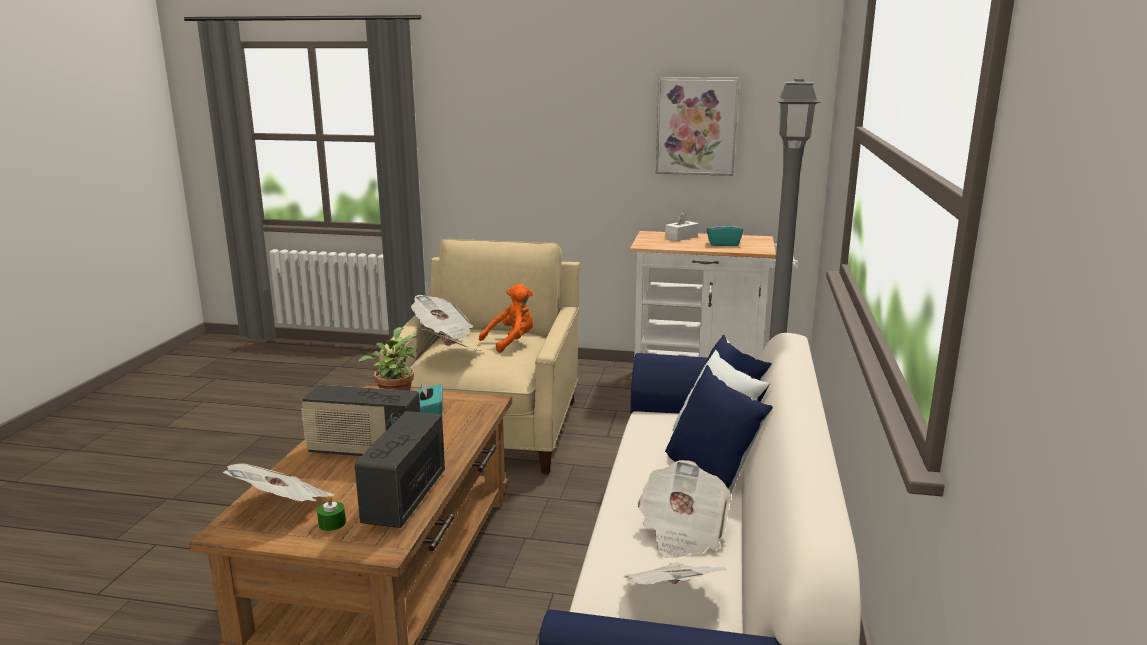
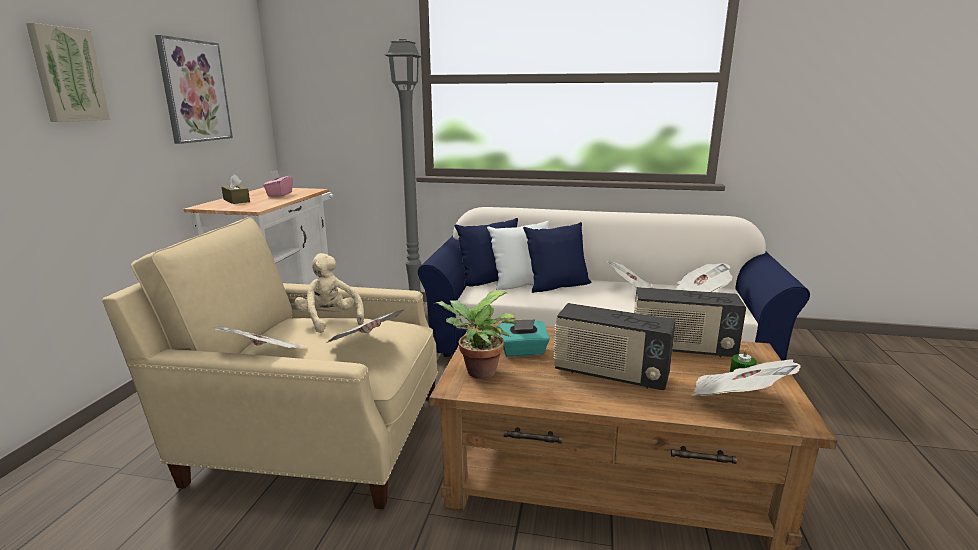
camera: 90 degrees left, 0 degrees up
(364, 451) = (610, 374): radio -> radio turned 105 degrees clockwise
(511, 342) = (330, 320): orange plush toy -> beige plush toy
(566, 114) = (67, 75): none -> picture
(681, 237) = (236, 200): white tissue box -> brown tissue box
(723, 244) = (279, 194): turquoise tissue box -> pink tissue box

